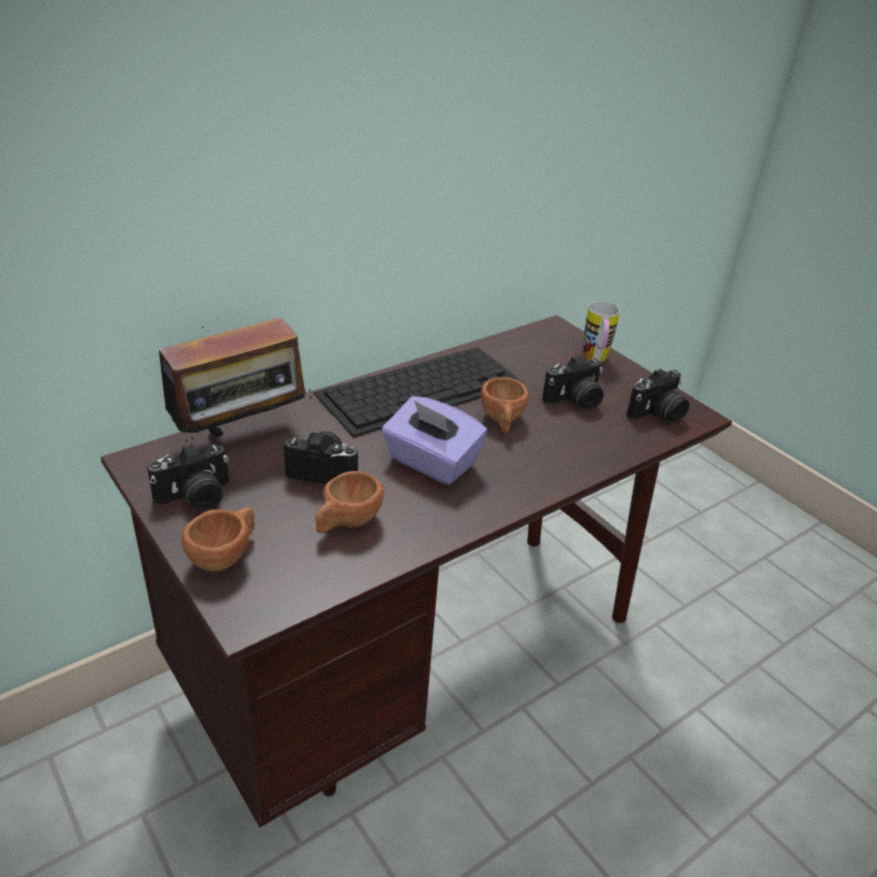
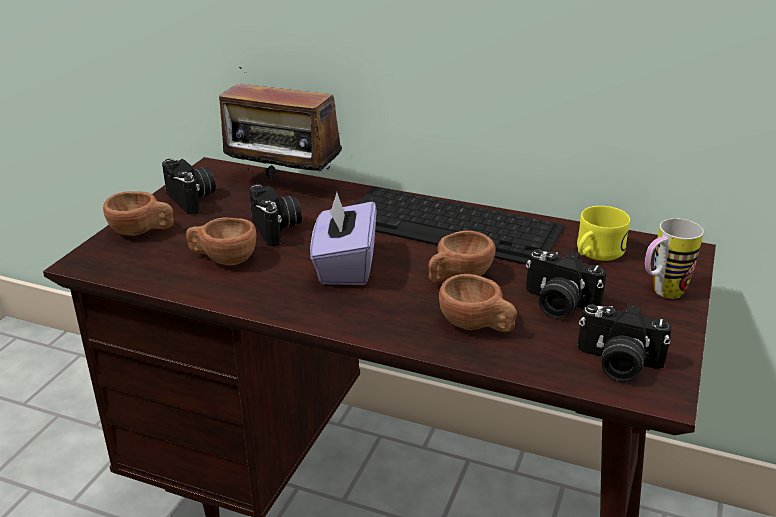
camera: 60 degrees right, 5 degrees down
(195, 498) = (193, 199): camera -> camera turned 150 degrees counterclockwise
(526, 356) = (595, 253): none -> yellow mug
(572, 443) = (477, 326): none -> brown cup

